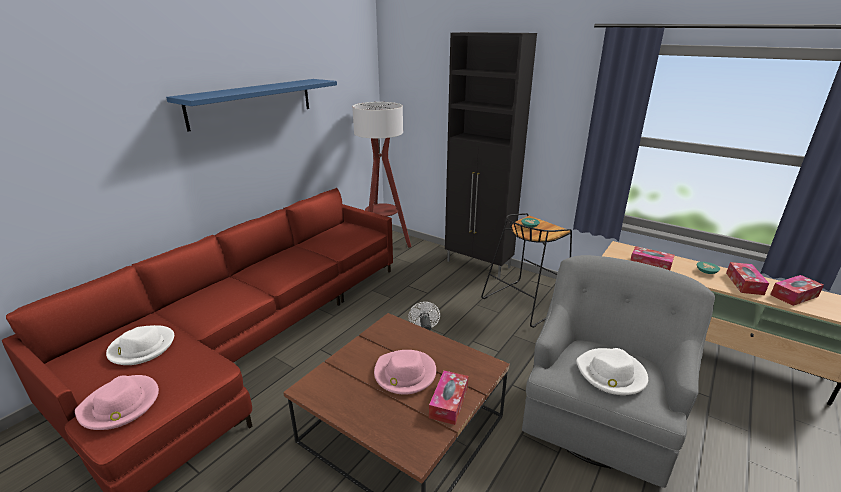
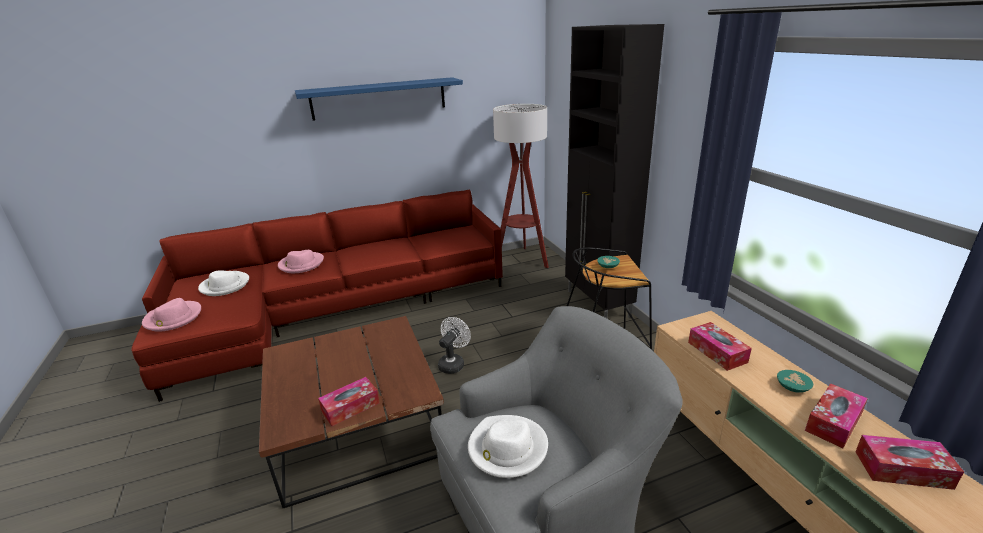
camera: 35 degrees right, 0 degrees up
(404, 374) = (350, 370): pink hat -> pink hat (301, 264)

